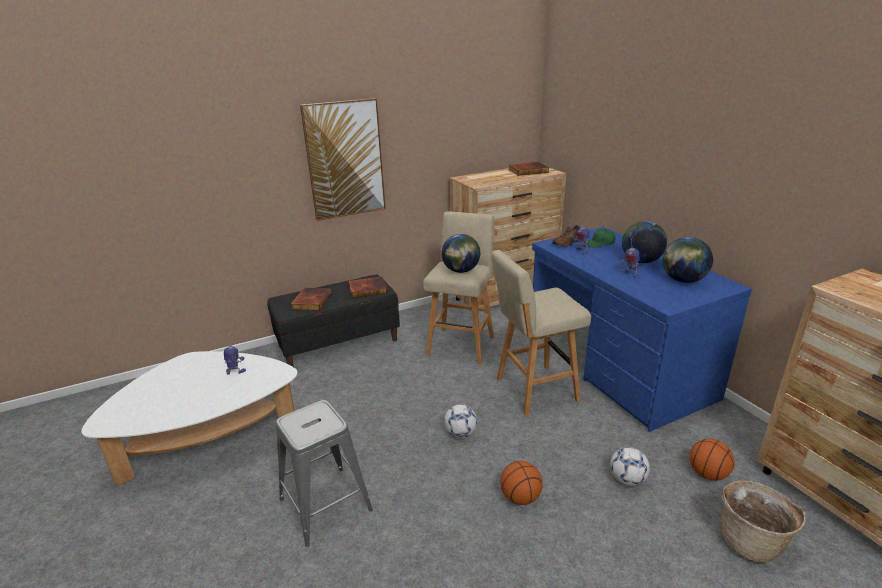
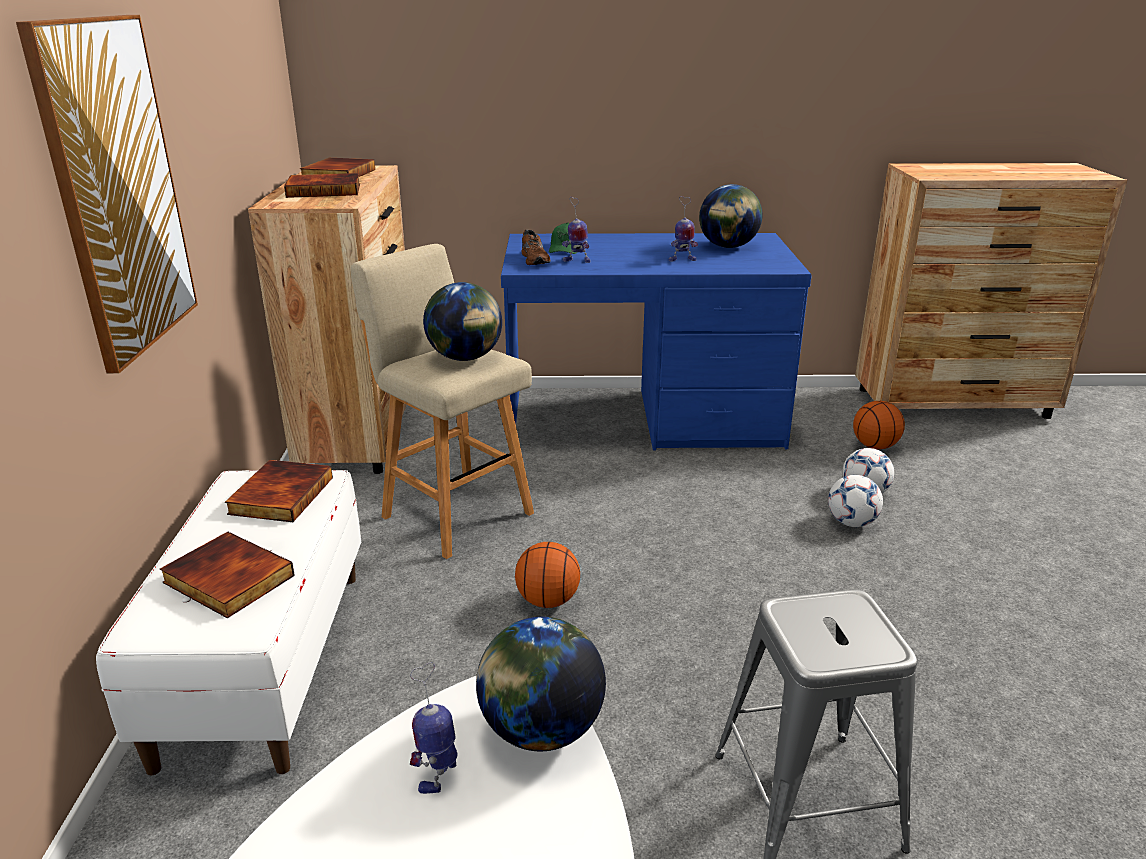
camera: 65 degrees left, 0 degrees up
(338, 343) = (264, 662): black bench -> white bench
(460, 433) = (700, 588): football -> football (851, 523)
(495, 177) = (324, 190): none -> book
(520, 497) = (867, 579): basketball -> basketball (548, 600)
(534, 390) = (644, 492): beige stool -> none
(641, 261) = (651, 247): globe -> globe (541, 730)
(751, 540) = (977, 464): basket -> none

